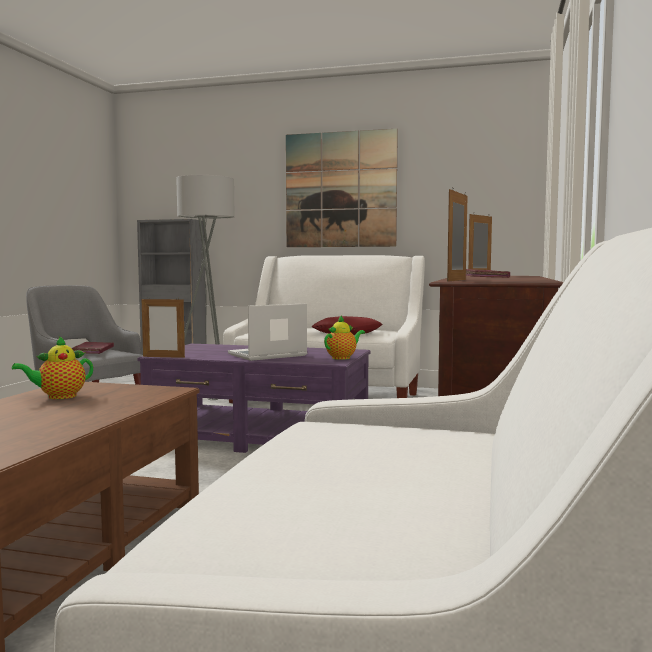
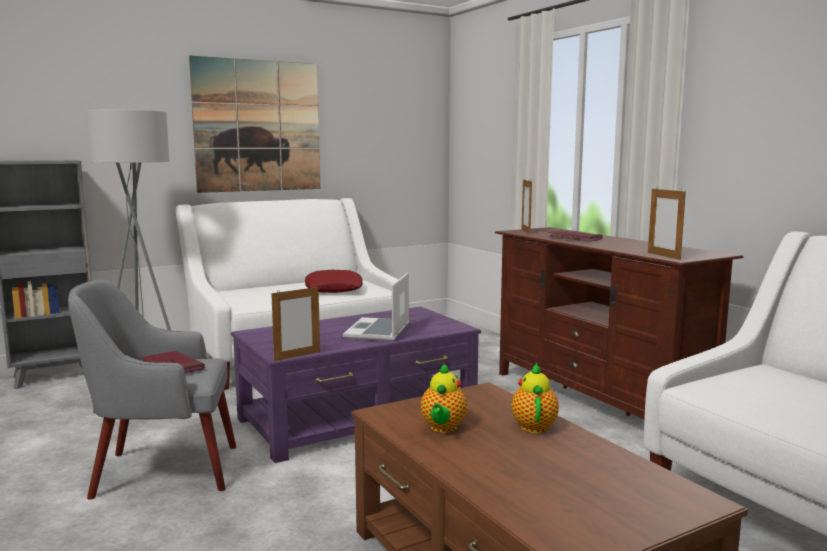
camera: 45 degrees left, 5 degrees up
(342, 358) = (444, 321): teapot -> teapot (533, 425)

